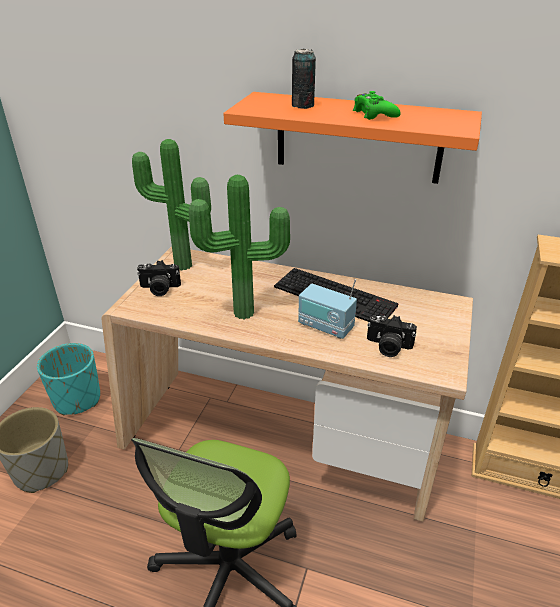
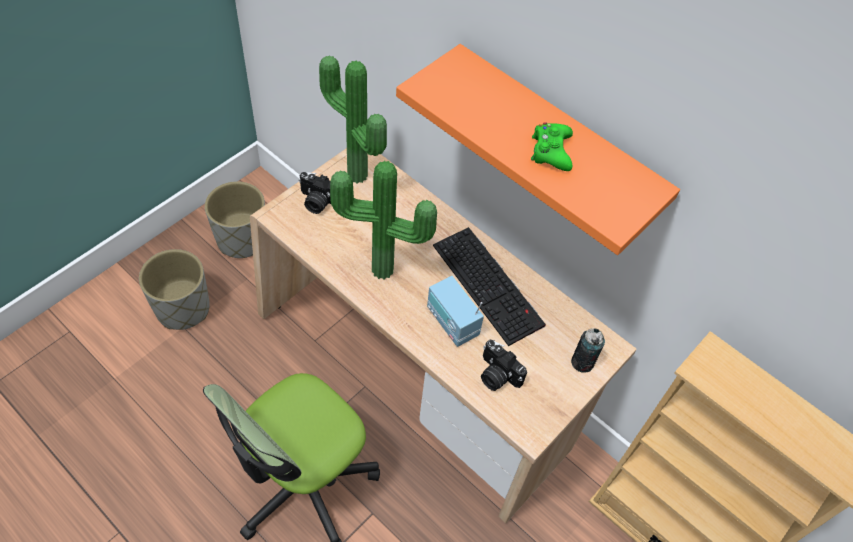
camera: 20 degrees right, 20 degrees up
(77, 399) = (242, 239): turquoise planter -> grey planter
(302, 106) = (488, 102): can -> can (582, 362)

